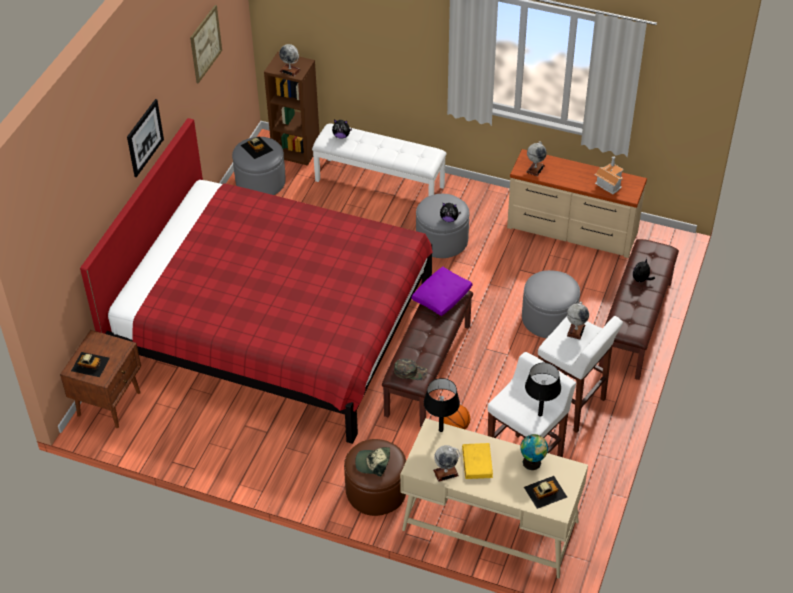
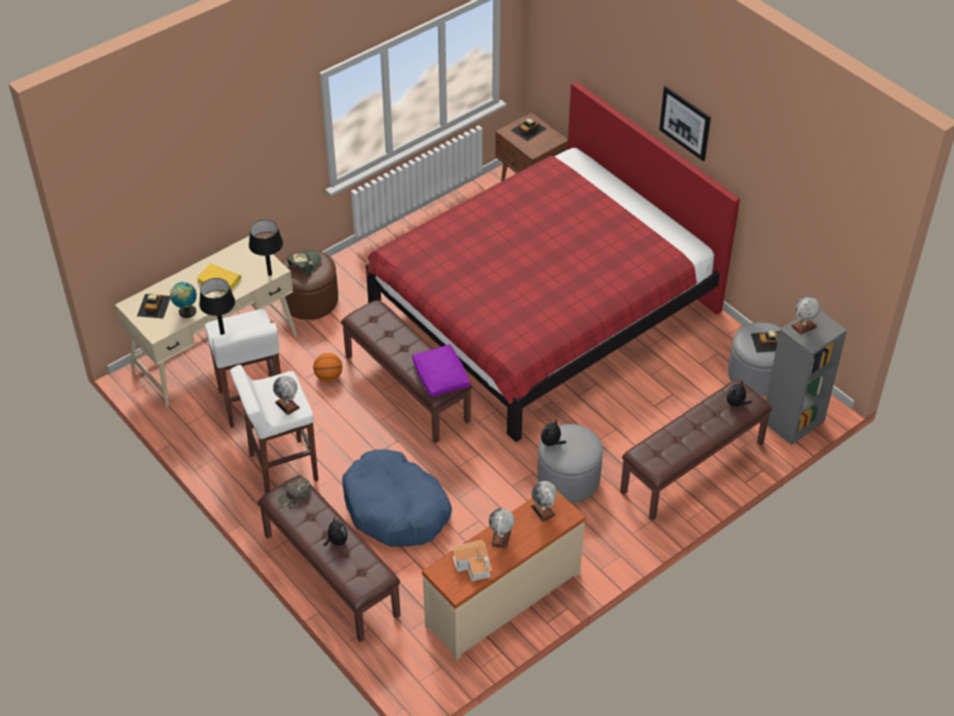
camera: 120 degrees right, 0 degrees up
(205, 43) = (798, 189): picture -> none
(296, 150) = (792, 422): brown bookcase -> grey bookcase
(380, 183) = (693, 468): white bench -> brown bench
(410, 371) = (370, 316): green cap -> green cap (295, 496)
(446, 472) = (227, 259): globe -> globe (501, 538)
(549, 318) = (396, 508): grey ottoman -> blue dog bed

